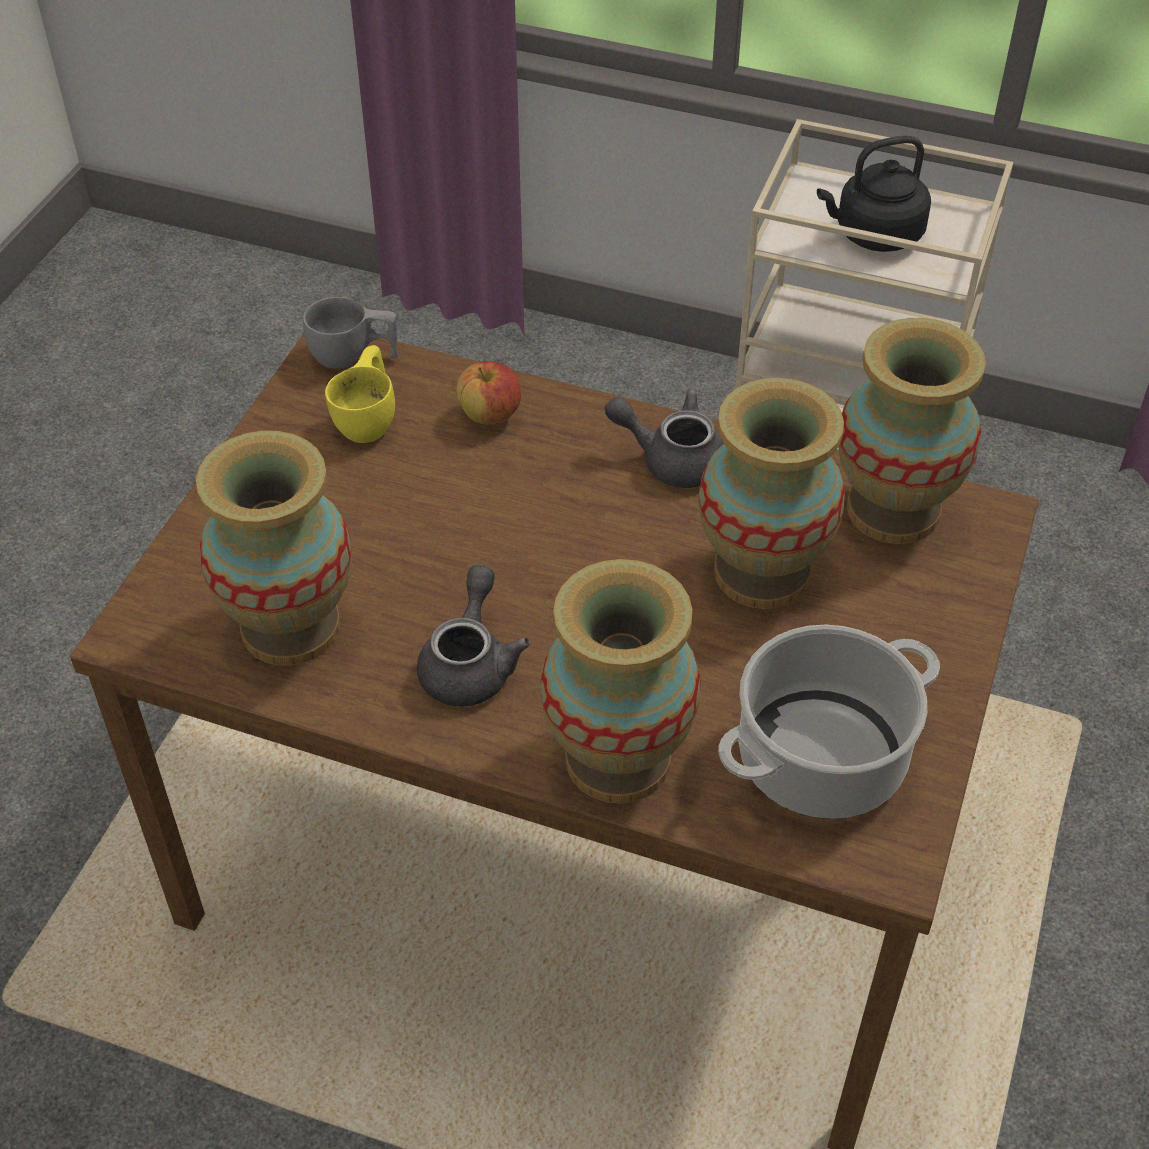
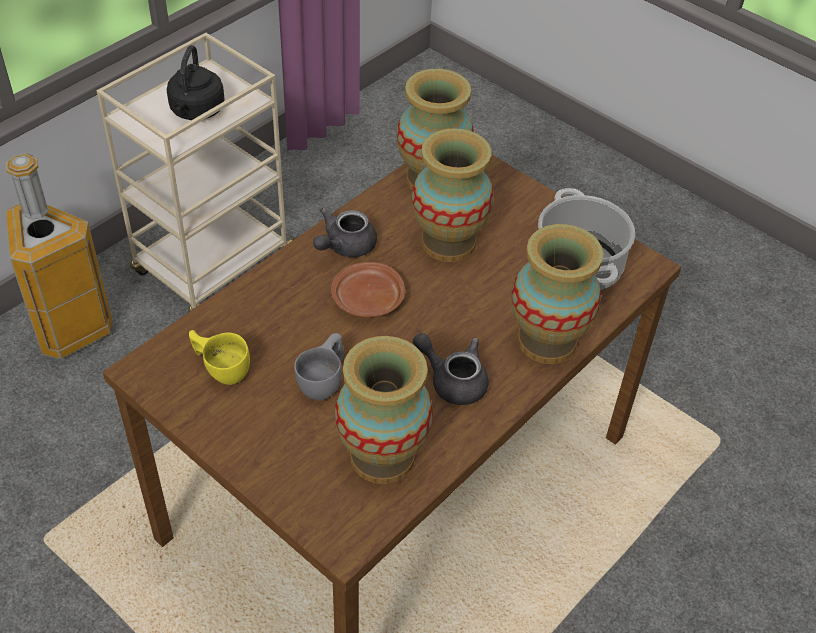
camera: 70 degrees left, 0 degrees up
(353, 357) = (157, 360): grey cup -> grey cup (325, 381)
(490, 415) = (258, 311): apple -> none
(578, 518) = (367, 300): none -> brown plate
(634, 395) = (69, 328): none -> trash can

